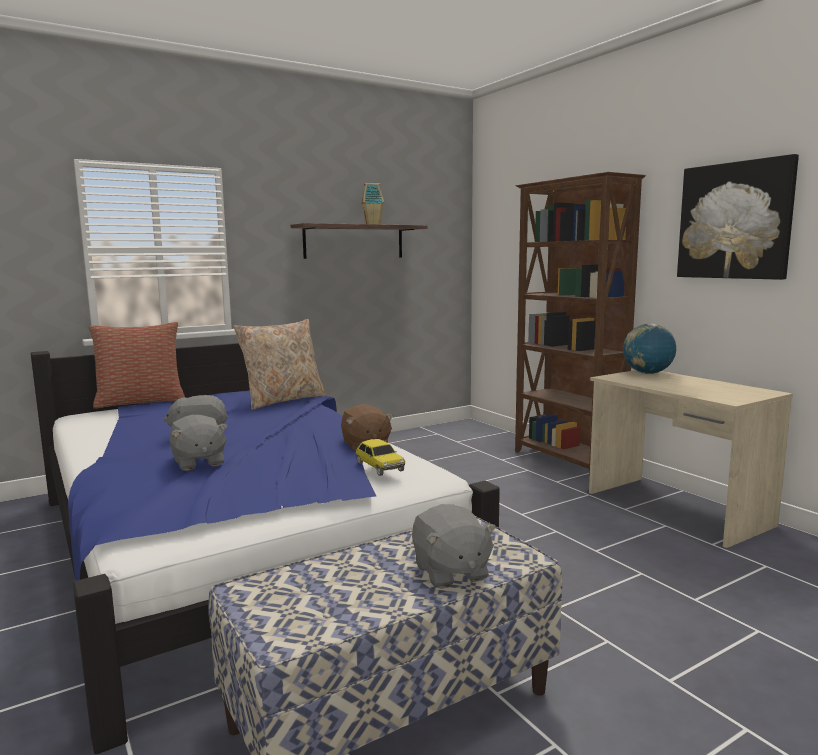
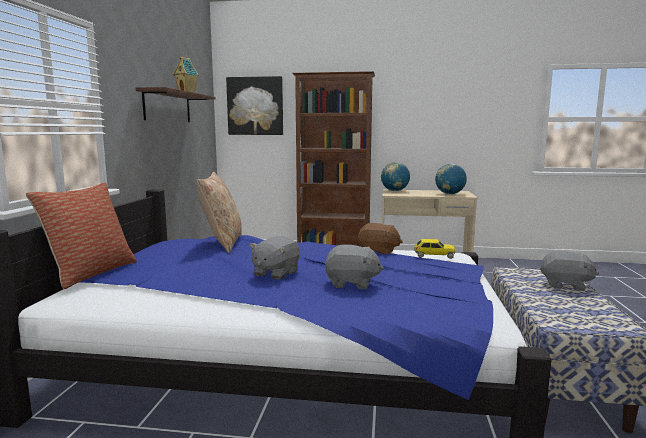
camera: 50 degrees left, 0 degrees up
(714, 392) = (450, 194): none -> globe
(735, 221) = (431, 105): picture -> picture (255, 106)

